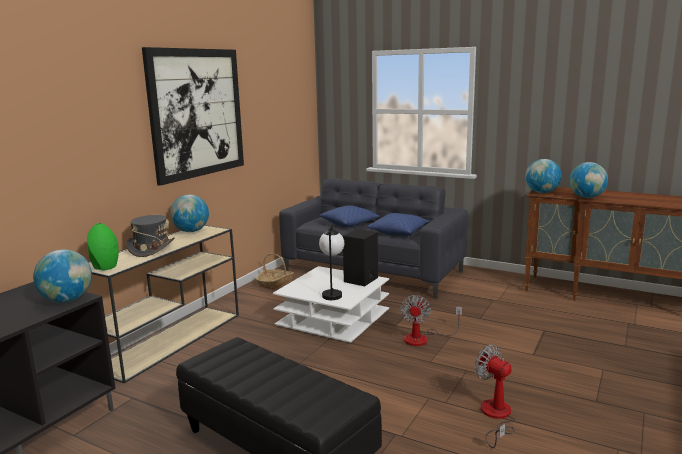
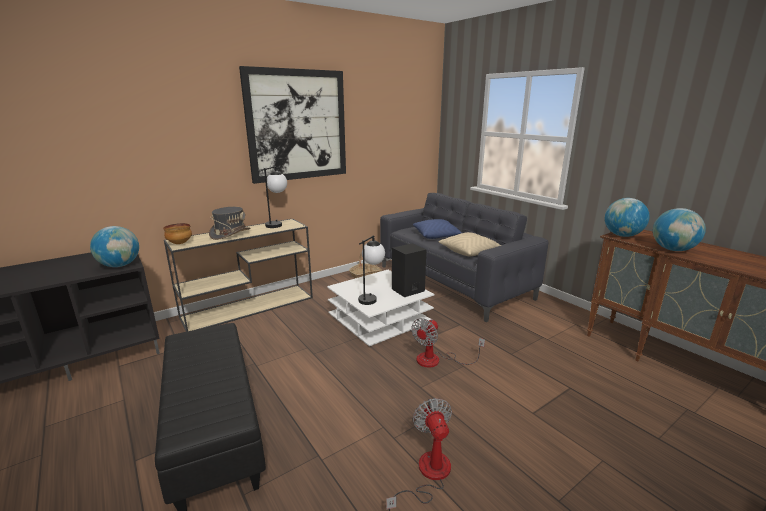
camera: 25 degrees right, 5 degrees up
(105, 267) = (180, 243): green vase -> bowl
(191, 231) = (277, 224): globe -> table lamp
(398, 232) = (469, 251): blue pillow -> beige pillow

